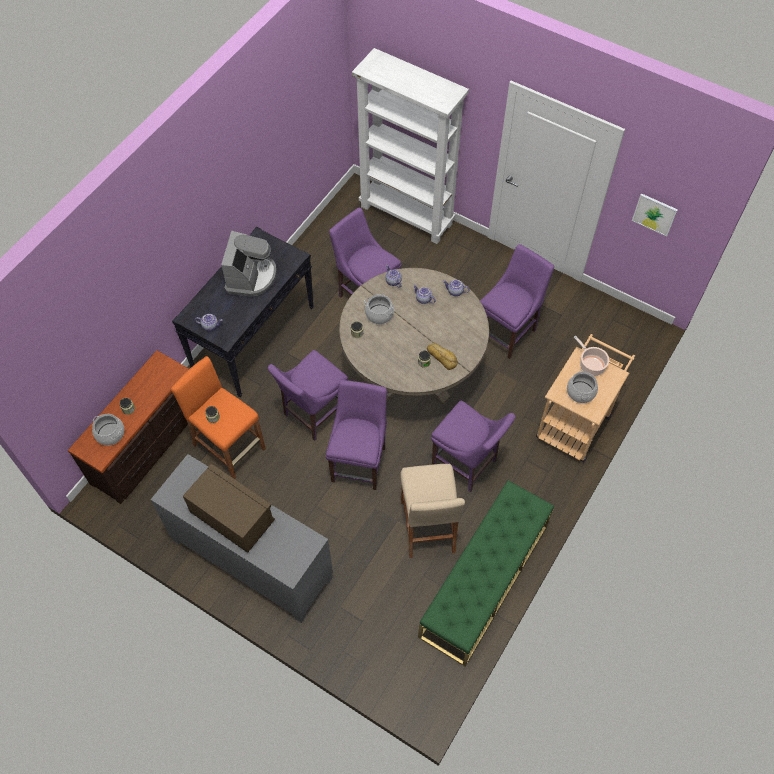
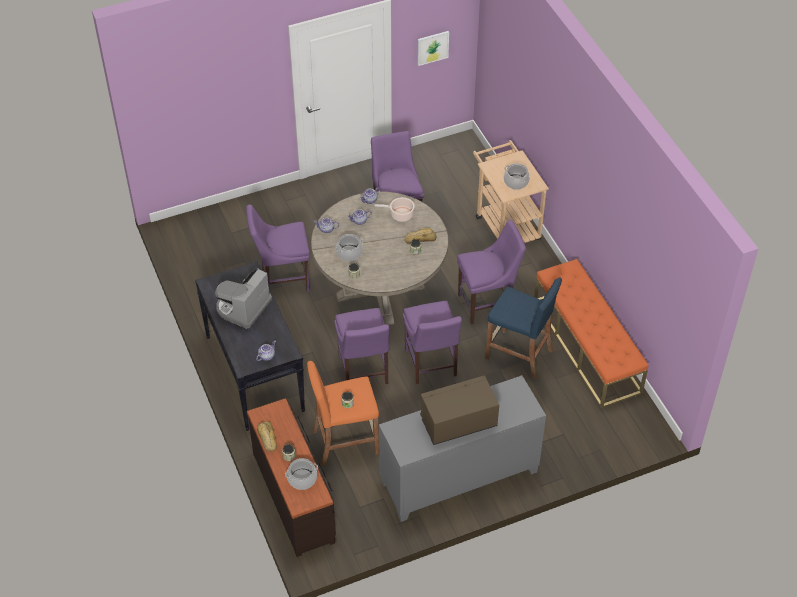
camera: 55 degrees left, 10 degrees down
(136, 382) = (267, 438): none -> bread
(251, 277) = (243, 307): coffee machine -> coffee machine turned 105 degrees counterclockwise
(360, 461) = (431, 365): purple chair -> purple chair turned 150 degrees counterclockwise
(407, 215) = (230, 213): white bookcase -> none
(427, 526) = (518, 354): beige stool -> blue stool
(484, 580) = (586, 346): green bench -> orange bench
(590, 365) = (499, 164): cooking pot -> cooking pot (400, 215)

